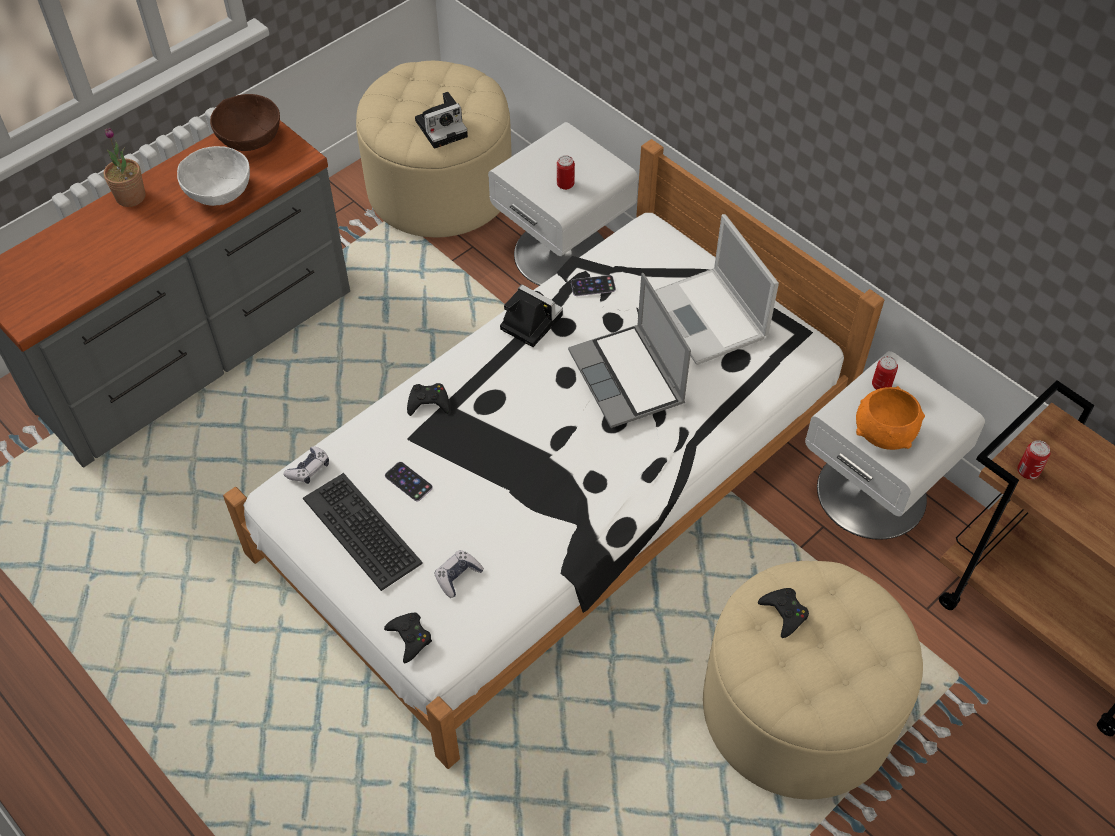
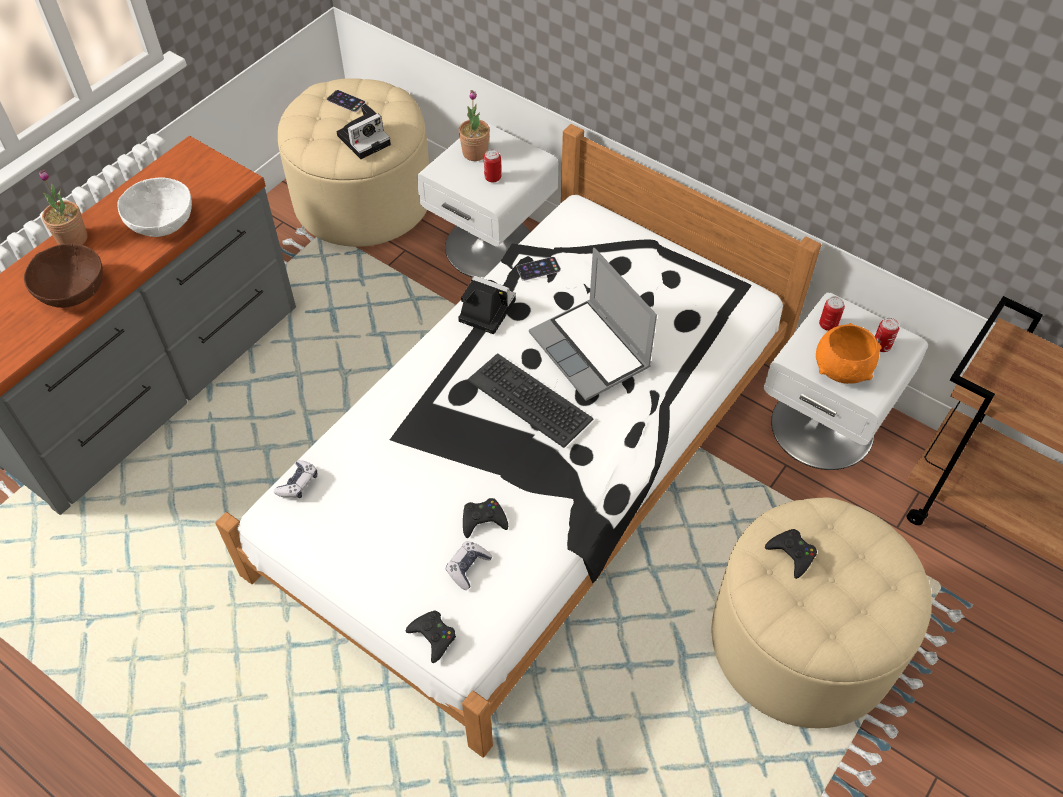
camera: 10 degrees left, 0 degrees up
(250, 138) = (183, 167): brown bowl -> brown bowl (72, 290)
(363, 530) = (364, 536): keyboard -> keyboard (530, 399)
(408, 481) = (400, 481): phone -> phone (346, 101)
(428, 402) = (404, 401): black game controller -> black game controller (483, 520)
(552, 156) = (475, 153): none -> potted plant
(709, 317) = (653, 284): laptop -> none
(1028, 471) = (996, 385): can -> can (881, 346)

